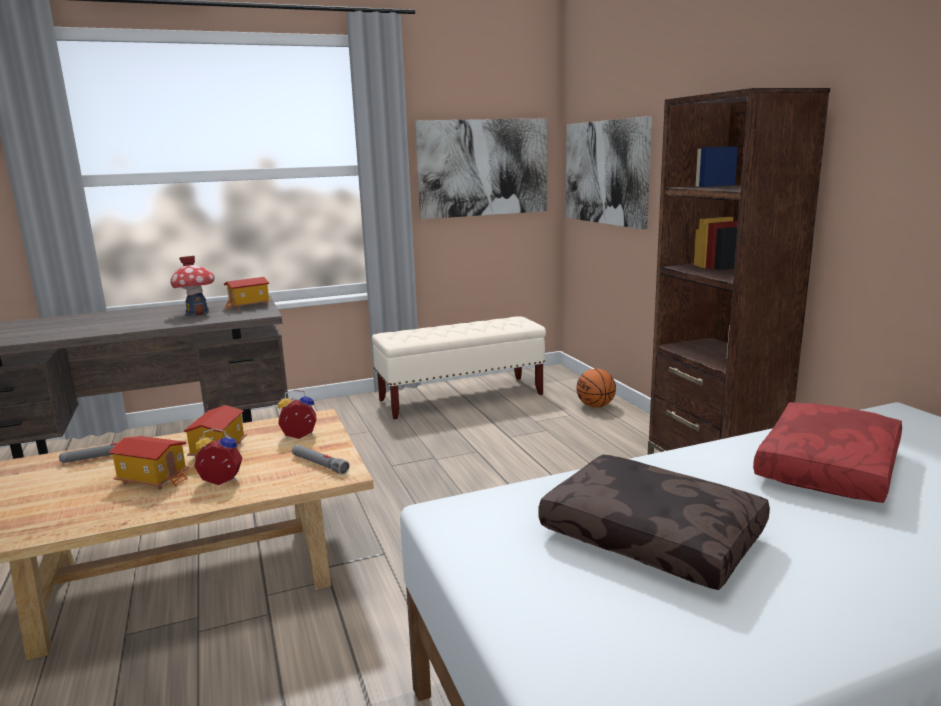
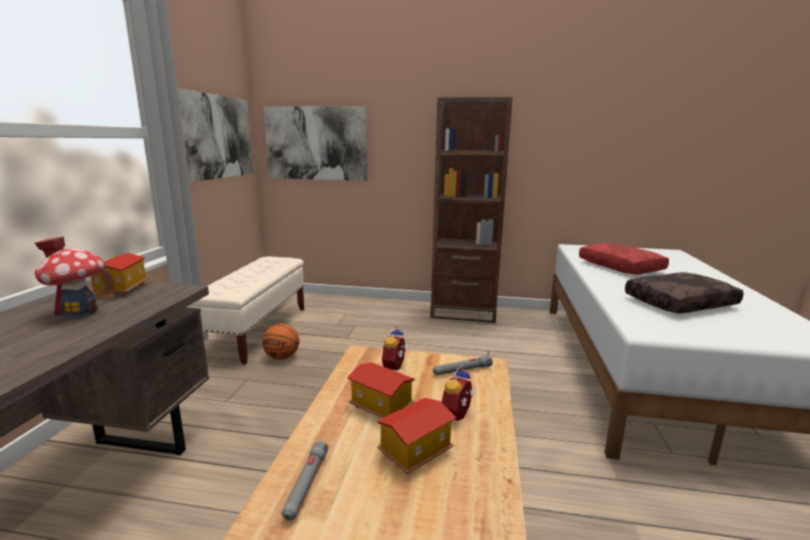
camera: 60 degrees left, 0 degrees up
(595, 406) = (346, 304): basketball -> basketball (282, 357)

